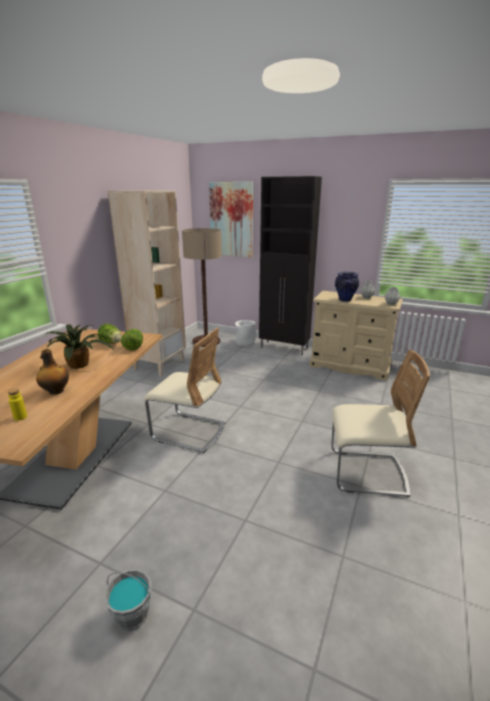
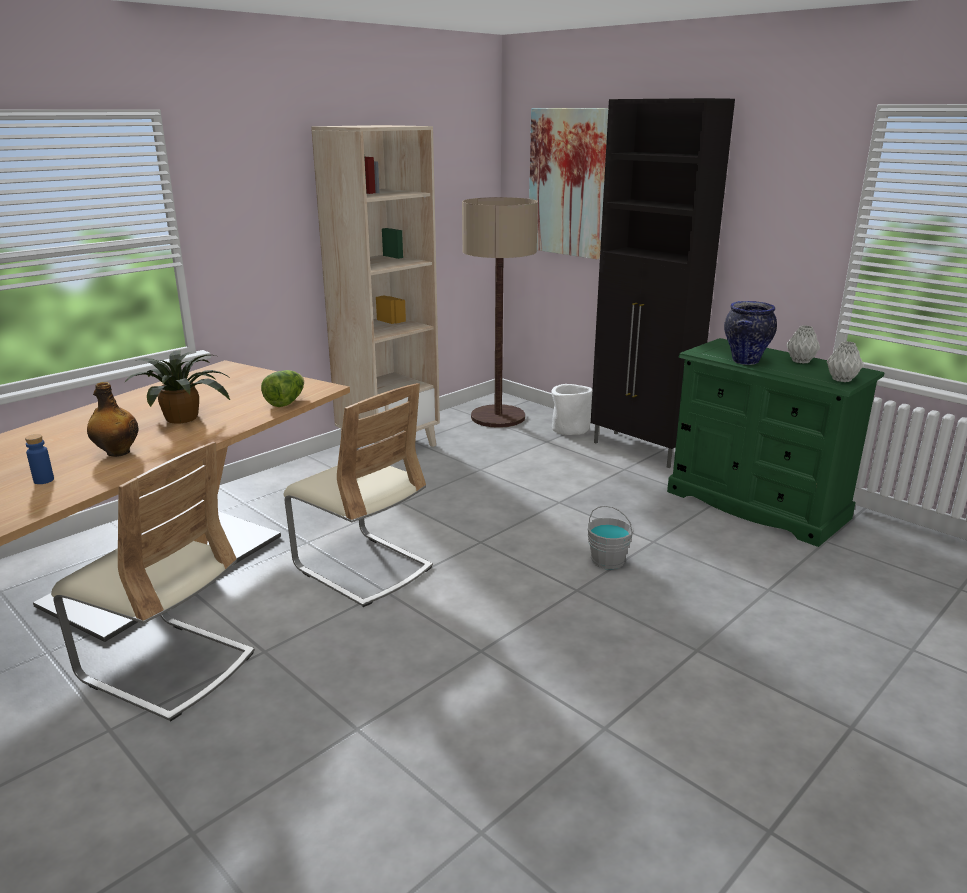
camera: 20 degrees right, 0 degrees up
(20, 417) = (44, 480): yellow bottle -> blue bottle
(112, 343) = (259, 391): lettuce -> none
(133, 614) = (108, 811): grey bucket -> grey bucket (608, 560)
(350, 366) = (756, 505): beige dresser -> green dresser
(366, 472) = (635, 708): beige chair -> beige chair (167, 666)

